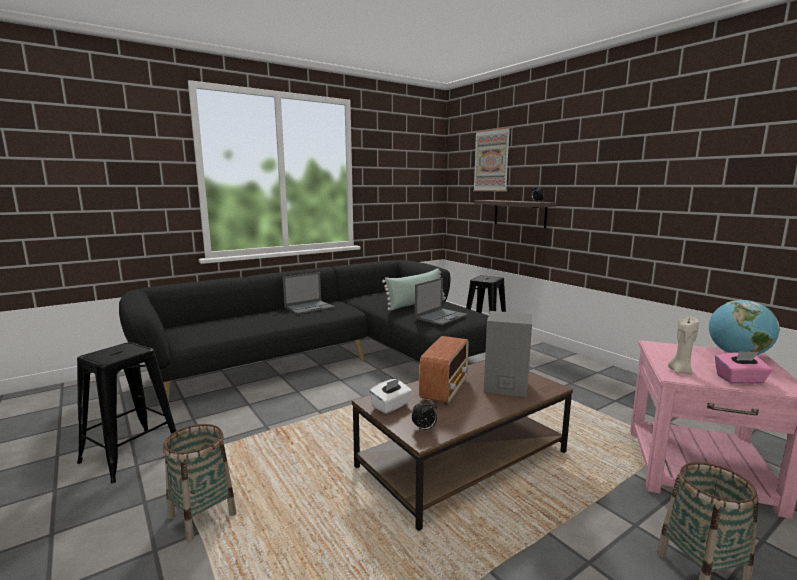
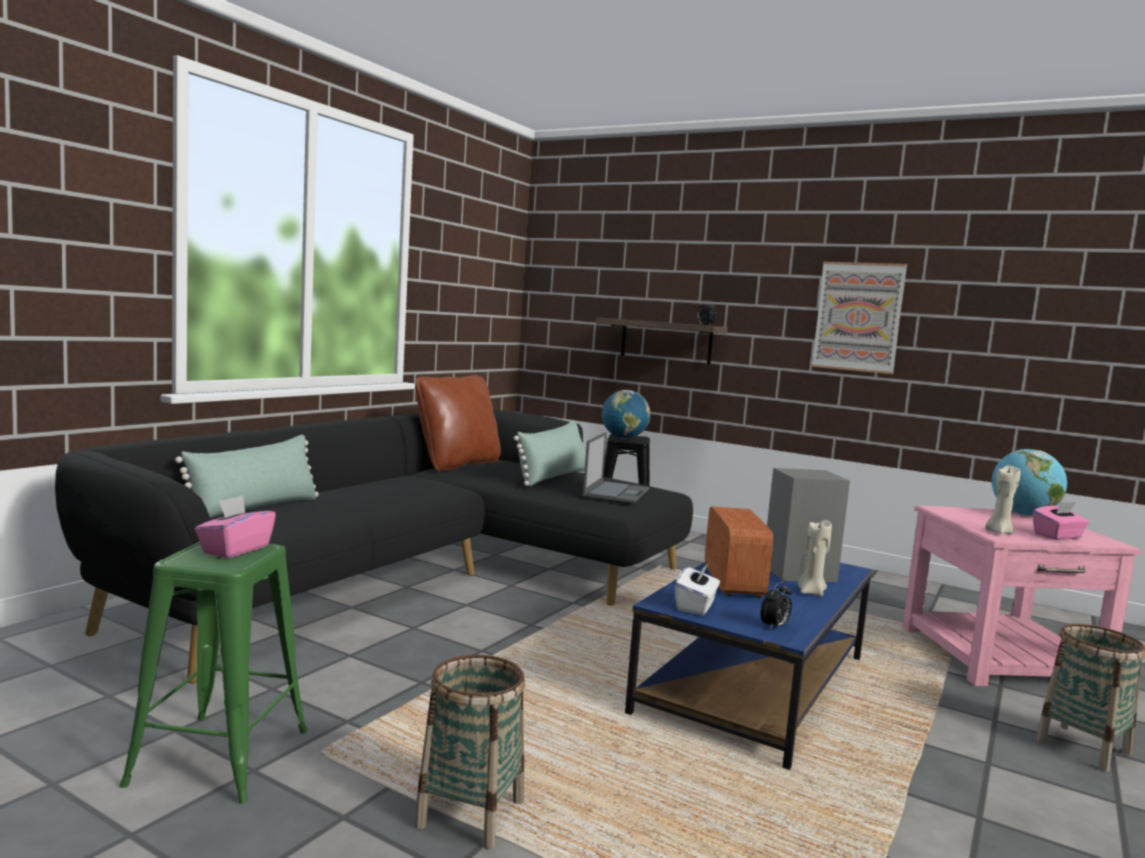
camera: 25 degrees left, 5 degrees down
(125, 350) = (235, 550): none -> pink tissue box
(131, 454) = (220, 757): black stool -> green stool
(227, 319) = (254, 508): none -> green pillow
(309, 307) = (381, 485): laptop -> none
(373, 294) = (457, 464): none -> brown pillow
(463, 459) = (754, 683): brown coffee table -> blue coffee table
(482, 278) = (623, 438): none -> globe
(491, 160) = (617, 259): picture -> picture (858, 317)
(492, 404) = (811, 592): none -> beige candle

